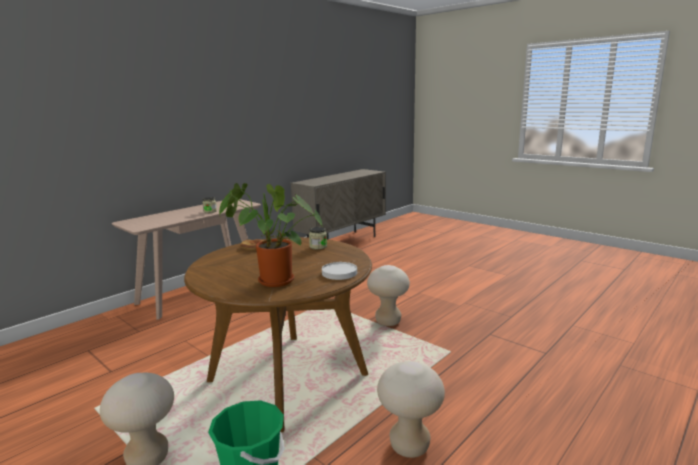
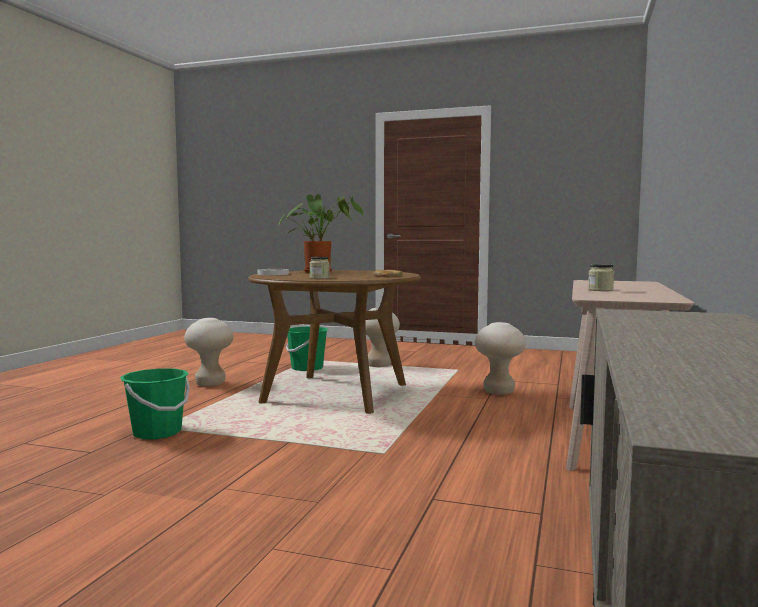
camera: 155 degrees right, 10 degrees down
(388, 321) = (255, 445): beige stool -> beige stool (499, 392)
(452, 347) = (157, 432): none -> green bucket

